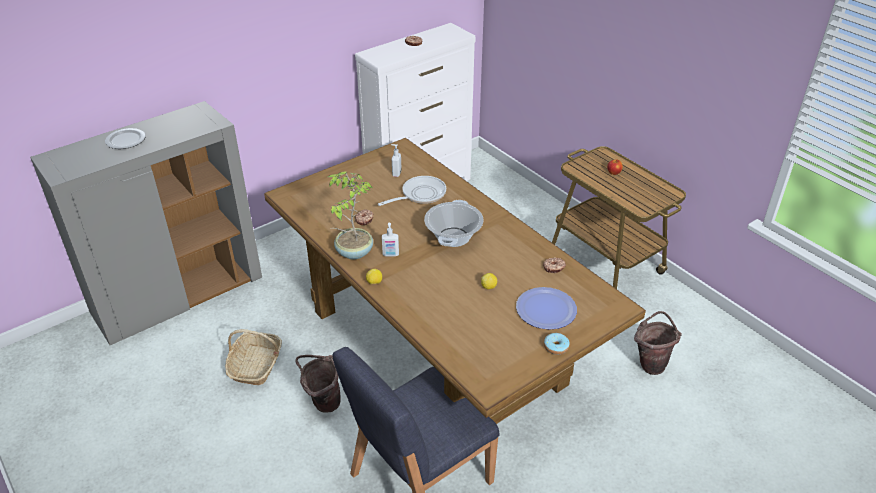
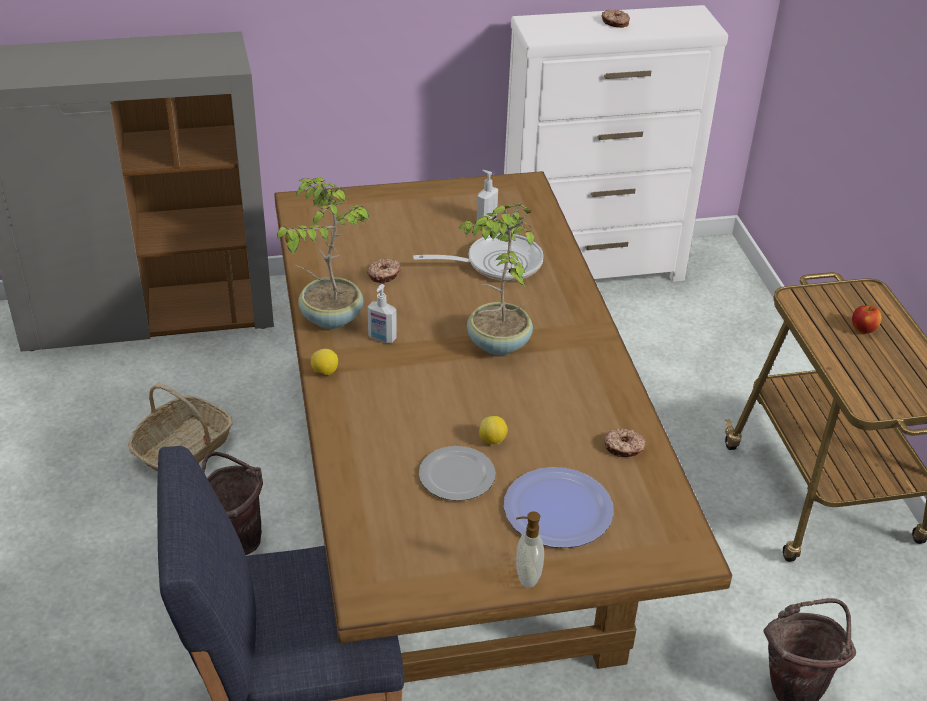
camera: 25 degrees right, 0 degrees up
(126, 140) = (96, 58): plate -> plate (458, 476)
(453, 237) = (497, 344): cooking pot -> potted plant
(556, 347) = (526, 576): donut -> soap dispenser

